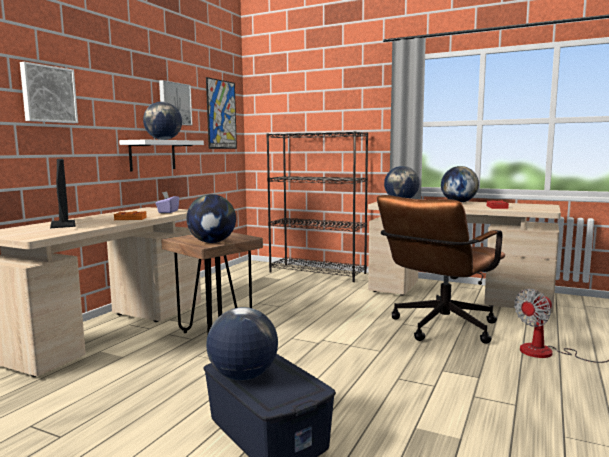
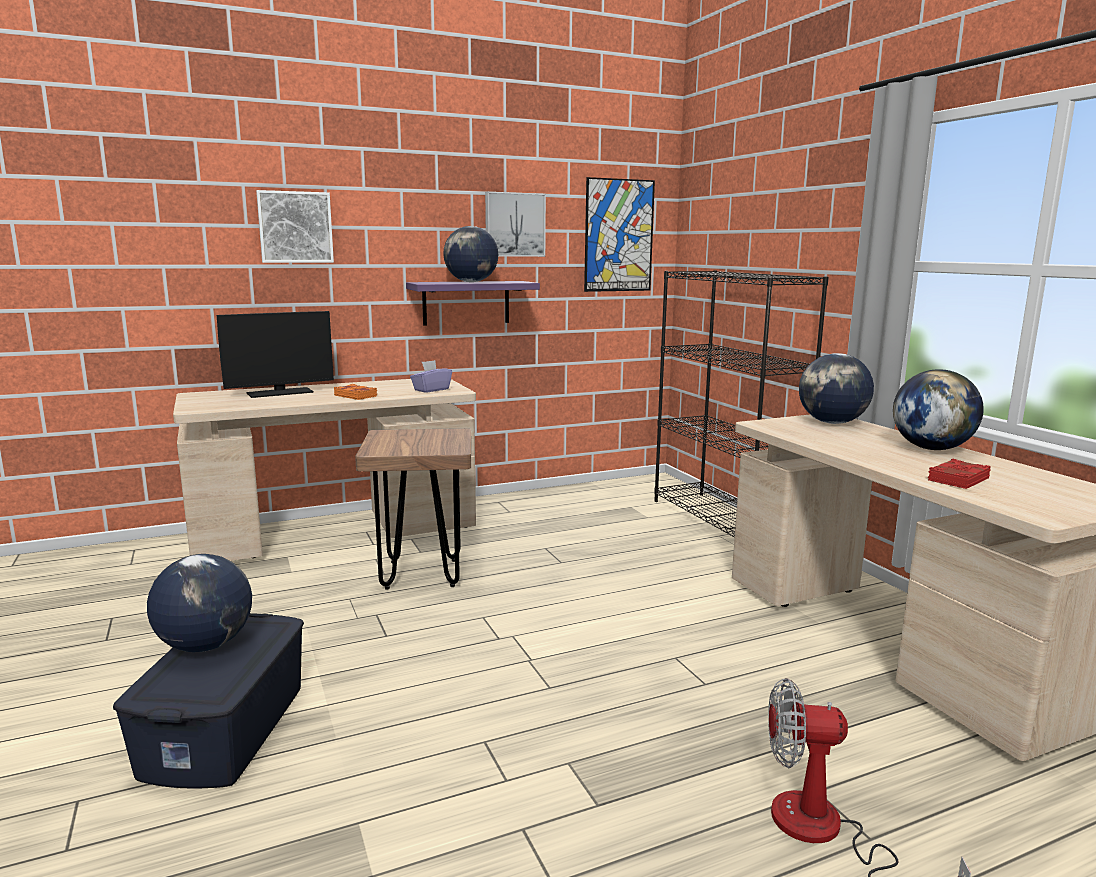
camera: 40 degrees right, 5 degrees up
(63, 224) = (280, 392): monitor -> monitor turned 45 degrees clockwise
(152, 155) = (466, 302): white shelf -> purple shelf
(212, 242) = (395, 448): globe -> none
(439, 329) = (715, 692): brown office chair -> none

